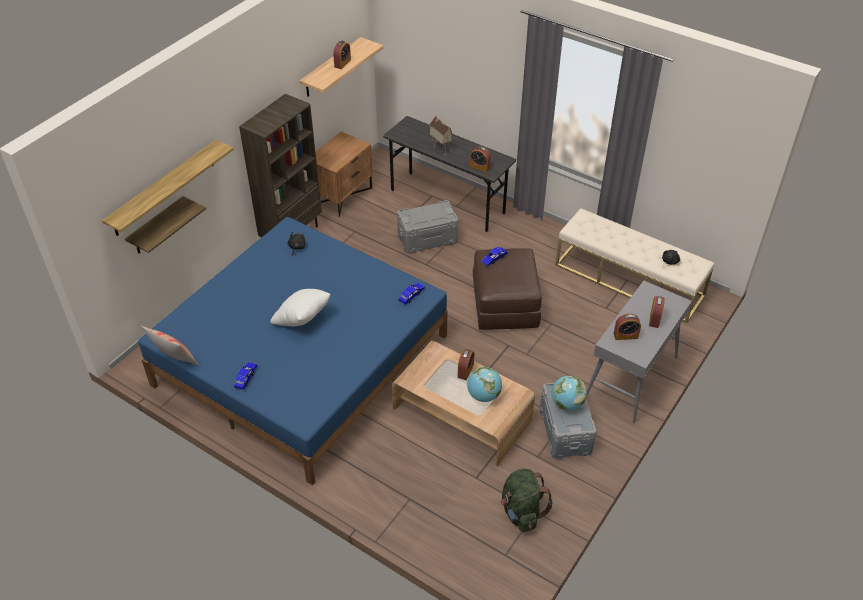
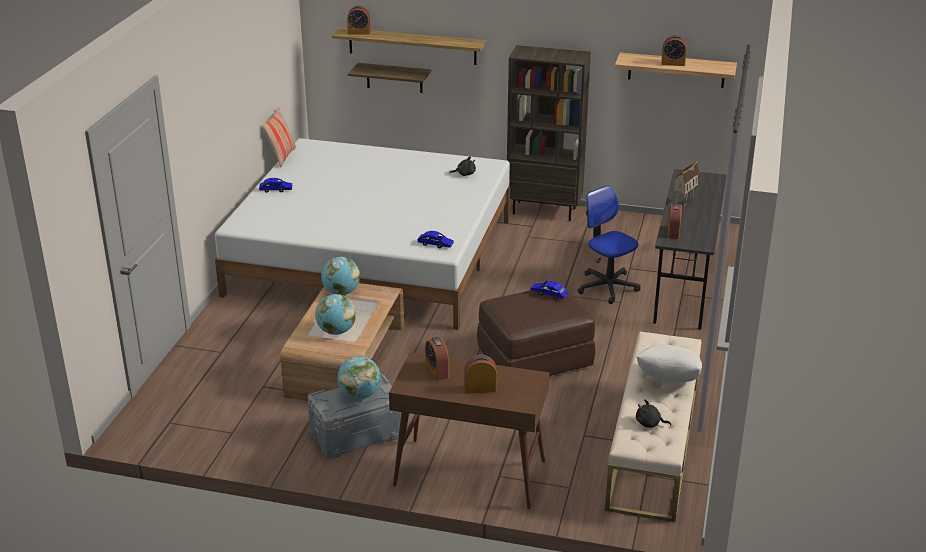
camera: 70 degrees right, 15 degrees down
(302, 320) = (364, 198): white pillow -> white pillow (667, 382)
(302, 359) = (372, 256): blue bed -> white bed
(342, 195) = (632, 223): brown nightstand -> none
(423, 379) = (341, 292): none -> globe
(427, 238) = (607, 287): grey storage box -> office chair
(465, 371) = (367, 314): alarm clock -> alarm clock (359, 32)
(521, 512) = (228, 423): green backpack -> none
(631, 378) = (468, 474): grey console table -> brown console table

